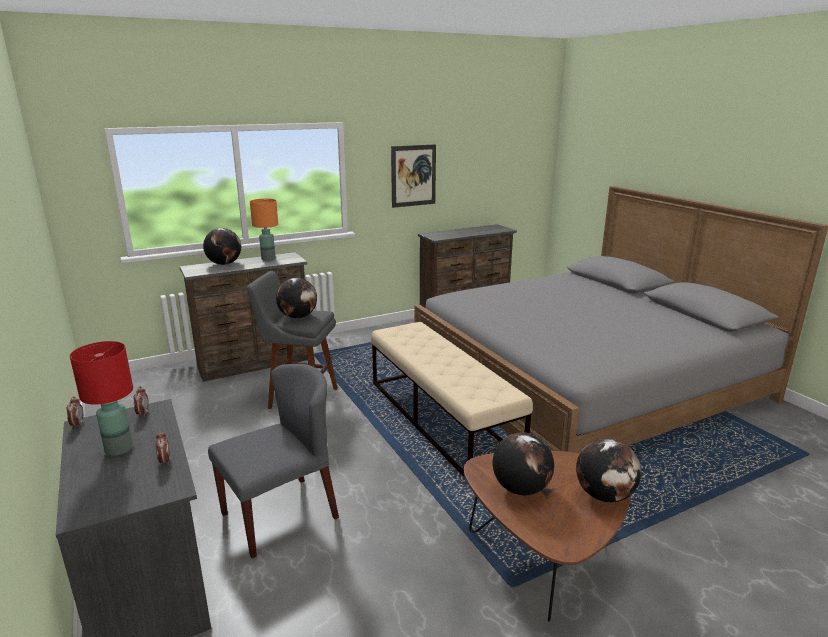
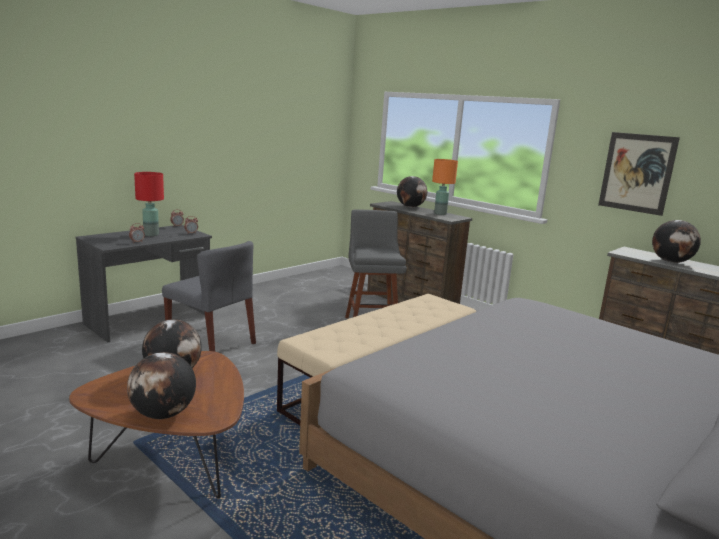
camera: 70 degrees right, 5 degrees down
(298, 317) = (375, 249): globe -> globe (671, 262)

